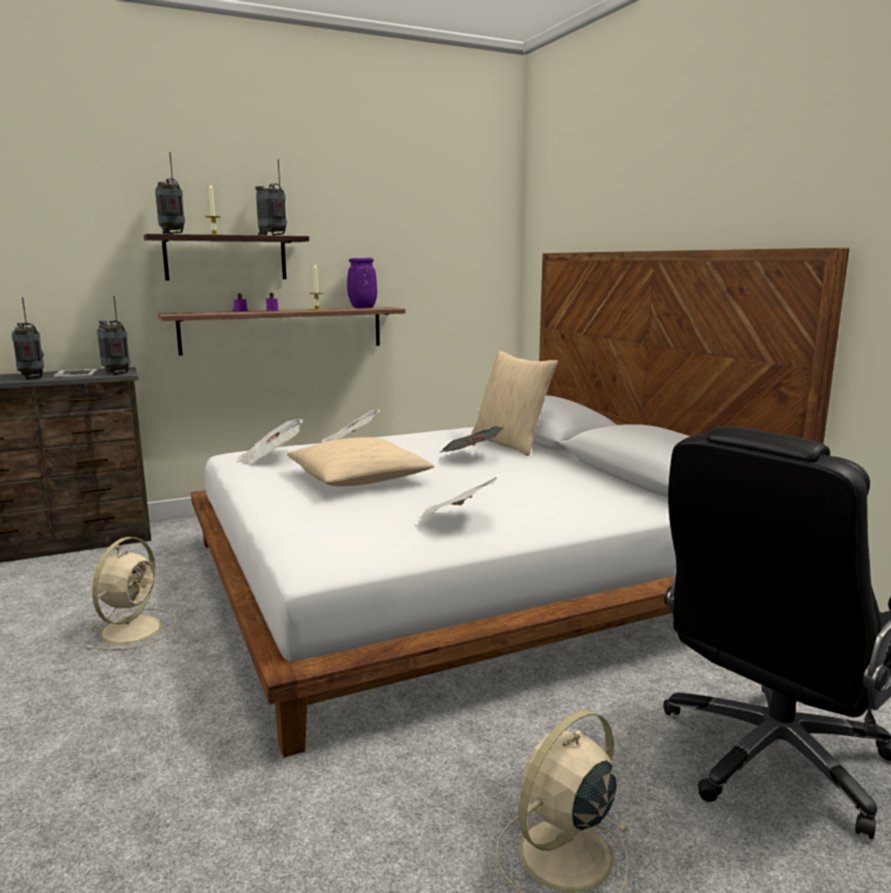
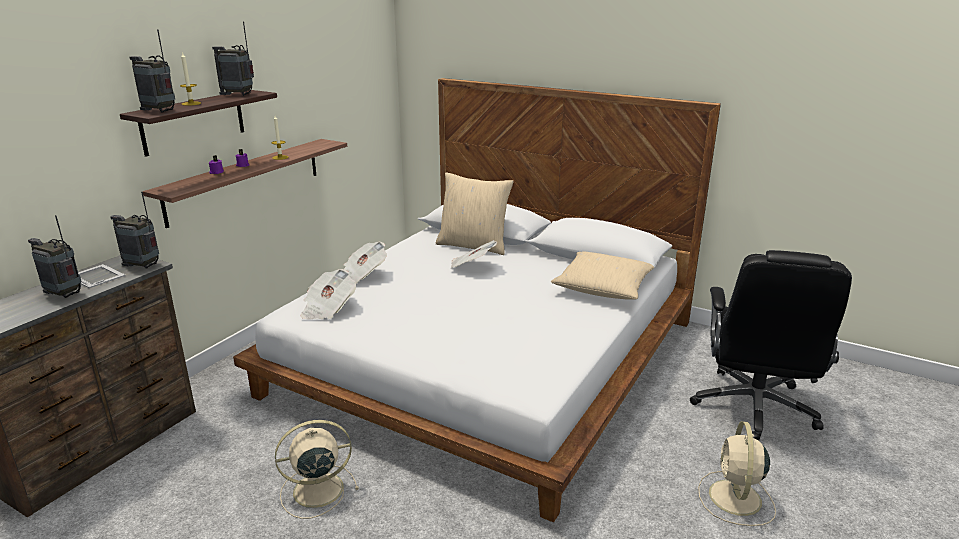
camera: 35 degrees left, 10 degrees up
(133, 628) = (316, 490): beige fan -> beige fan turned 90 degrees counterclockwise
(359, 479) = (431, 310): beige pillow -> beige pillow (603, 287)
(362, 308) = (307, 146): purple vase -> none
(455, 520) = (553, 327): newspaper -> none

